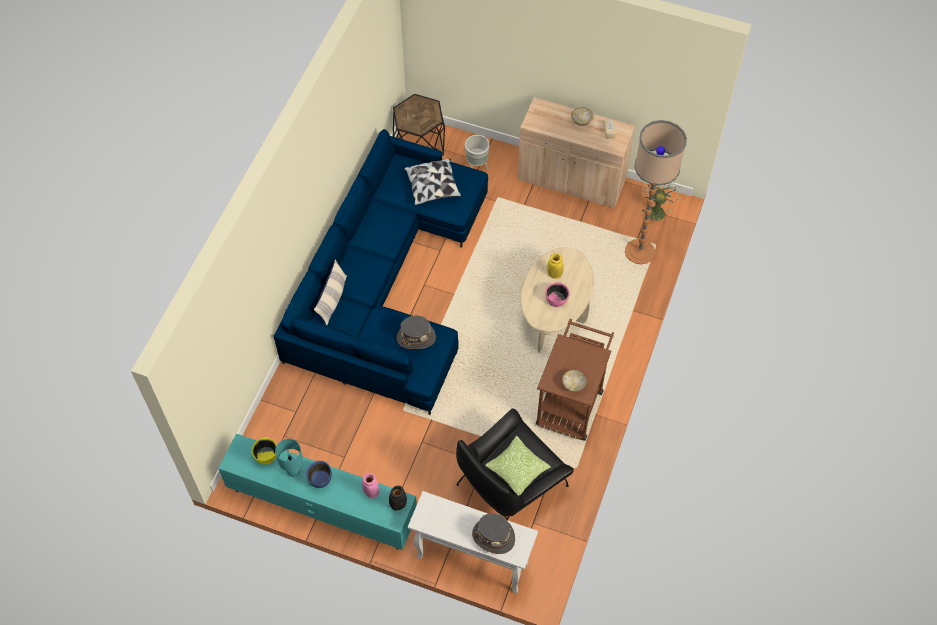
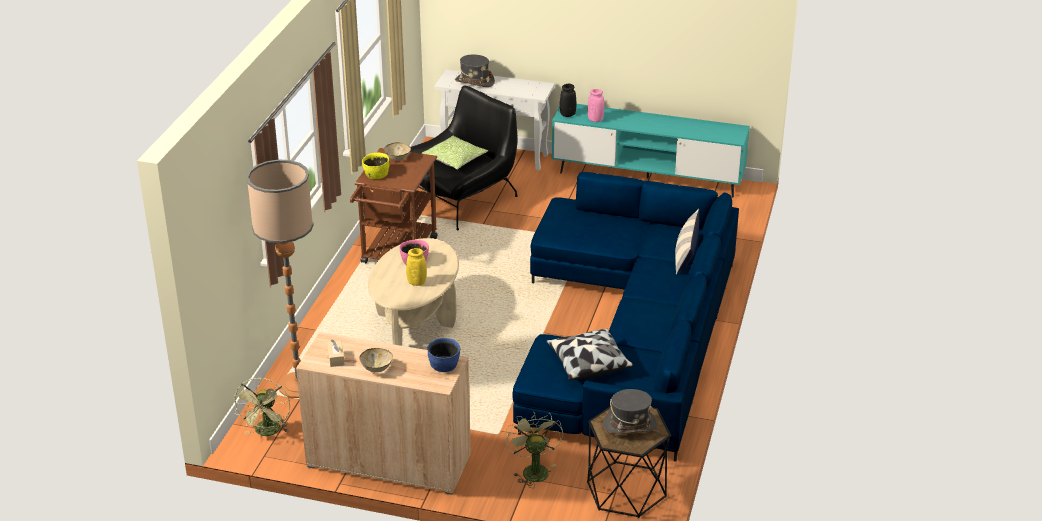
camera: 175 degrees right, 25 degrees down
(266, 455) = (706, 134): yellow bowl -> yellow bowl (376, 174)
(293, 471) = (675, 127): turquoise table lamp -> none
(320, 479) = (647, 124): blue bowl -> blue bowl (444, 364)
(416, 337) = (577, 231): grey hat -> grey hat (630, 425)
(477, 167) = (533, 470): grey planter -> green fan

